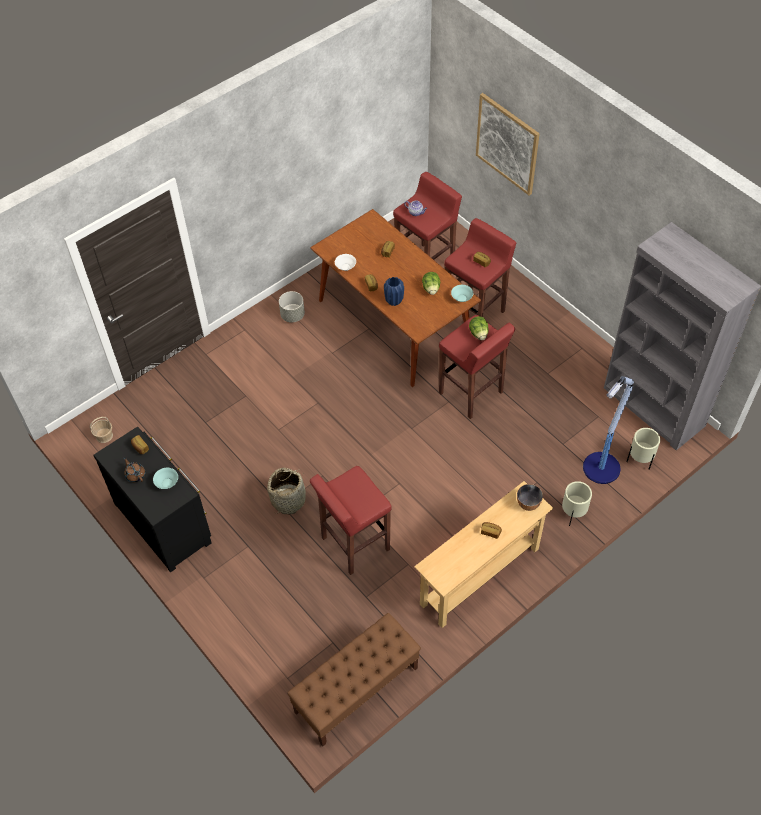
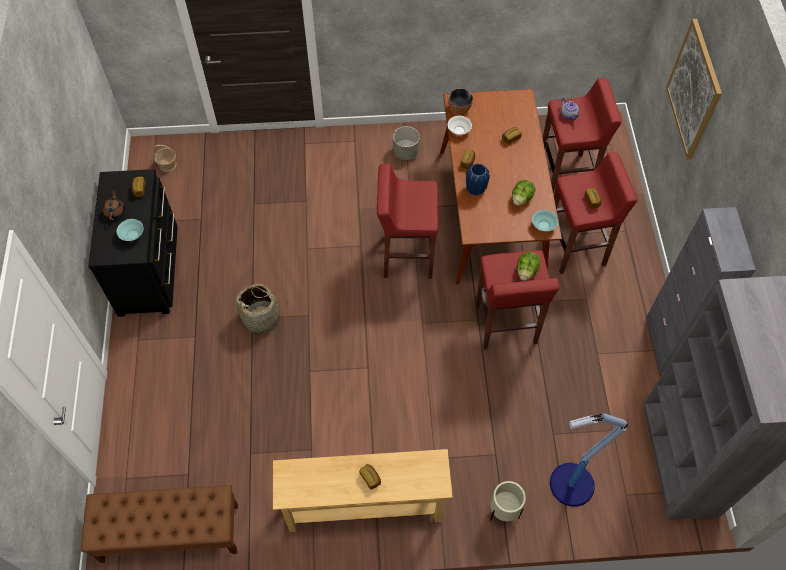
camera: 35 degrees right, 5 degrees up
(354, 544) = (281, 397): red stool -> red stool (406, 256)
(528, 504) = (430, 475): bowl -> bowl (459, 109)
(585, 339) = (665, 343): none -> grey cabinet
(639, 460) = (618, 504): beige planter -> none

